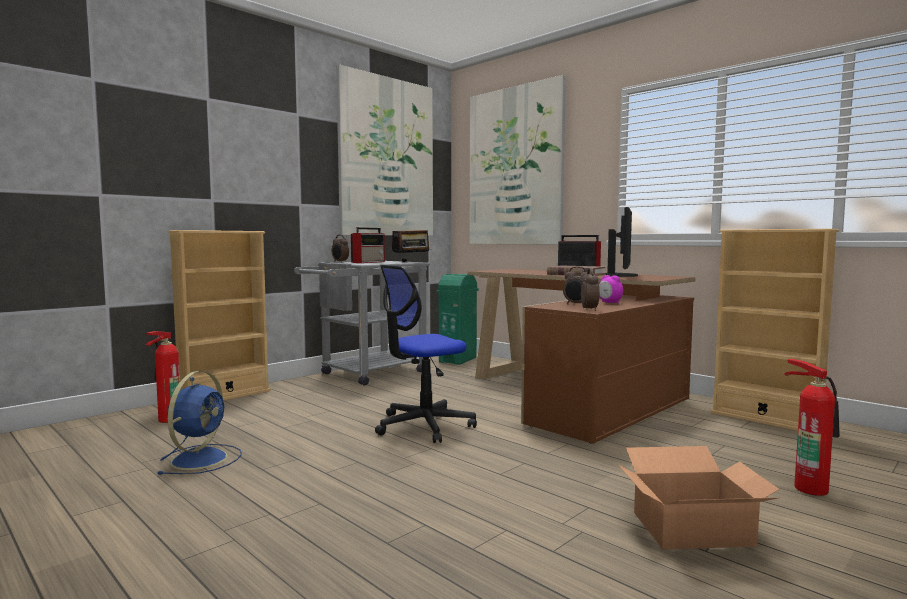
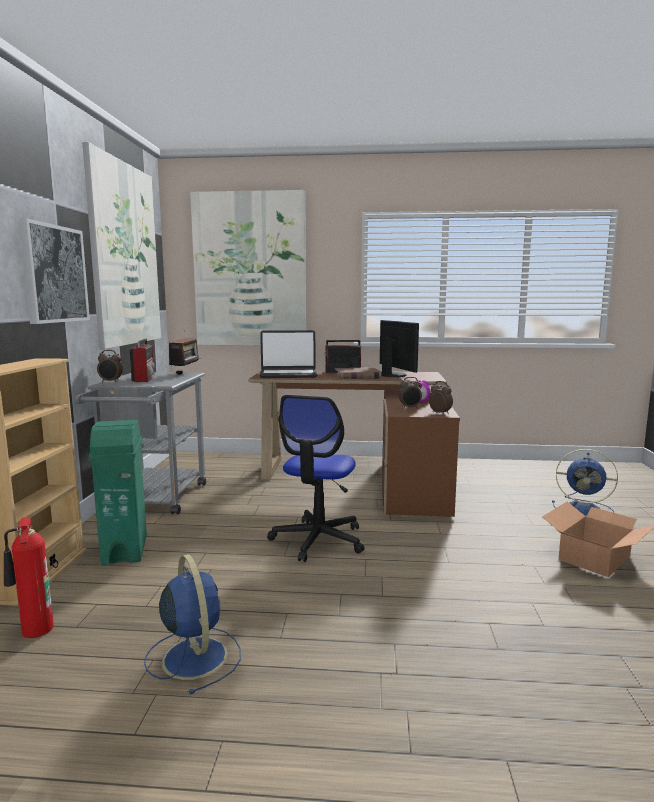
camera: 40 degrees left, 5 degrees up
(288, 169) = (54, 274): none -> picture
(458, 360) = (208, 463): green trash can -> green trash can (125, 550)
(514, 271) = (288, 375): none -> laptop
(765, 419) = (492, 468): beige bookcase -> none
(810, 488) = (585, 510): fire extinguisher -> blue fan

